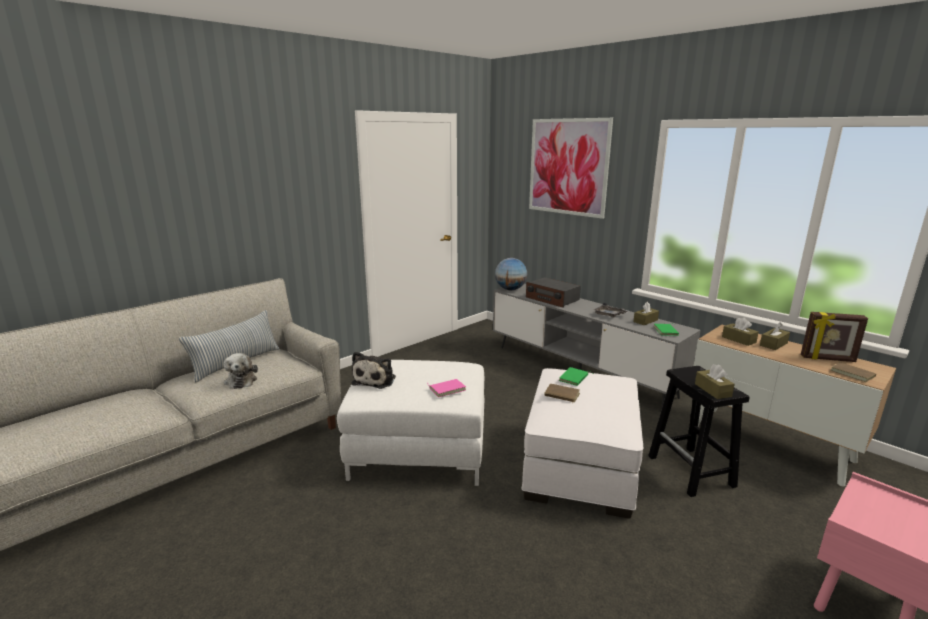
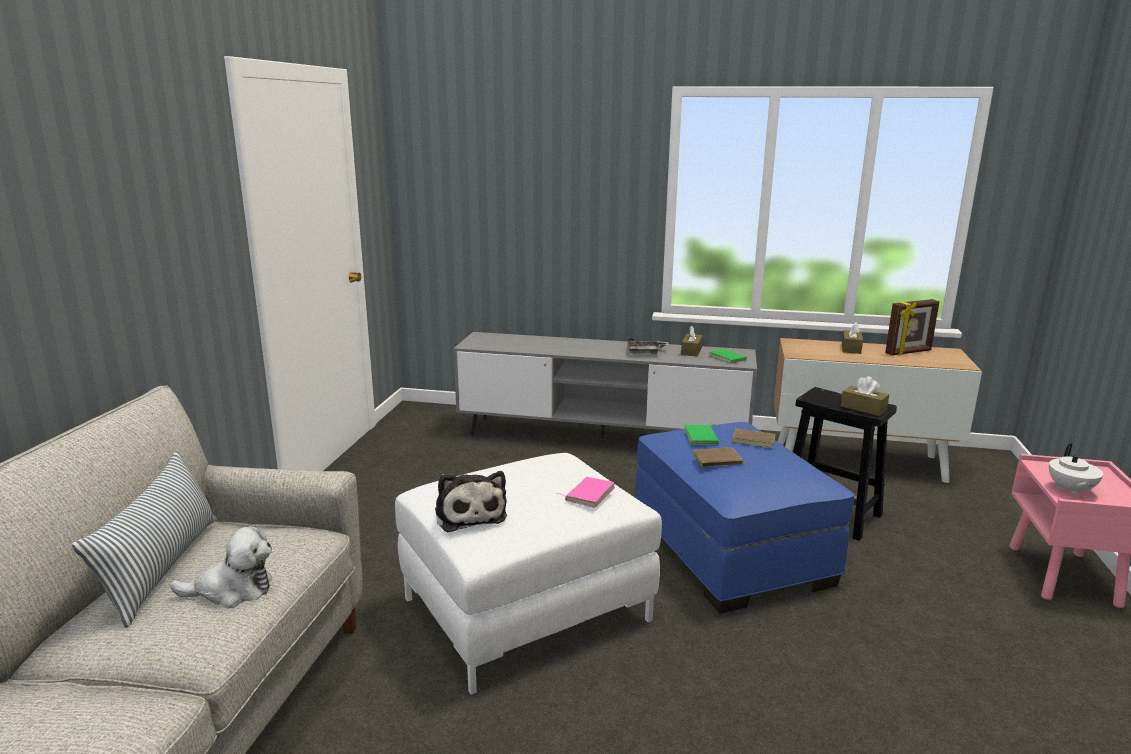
camera: 35 degrees left, 0 degrees up
(241, 380) = (232, 590): plush toy -> plush toy turned 45 degrees counterclockwise
(510, 289) = (477, 344): globe -> none
(552, 299) = (550, 346): radio -> none
(568, 167) = (534, 153): picture -> none
(580, 465) = (729, 549): white ottoman -> blue ottoman
(738, 339) = (818, 350): brown tissue box -> none
(853, 373) = (943, 361): brown book -> brown book (753, 440)
(863, 517) = (1070, 490): none -> white teapot

